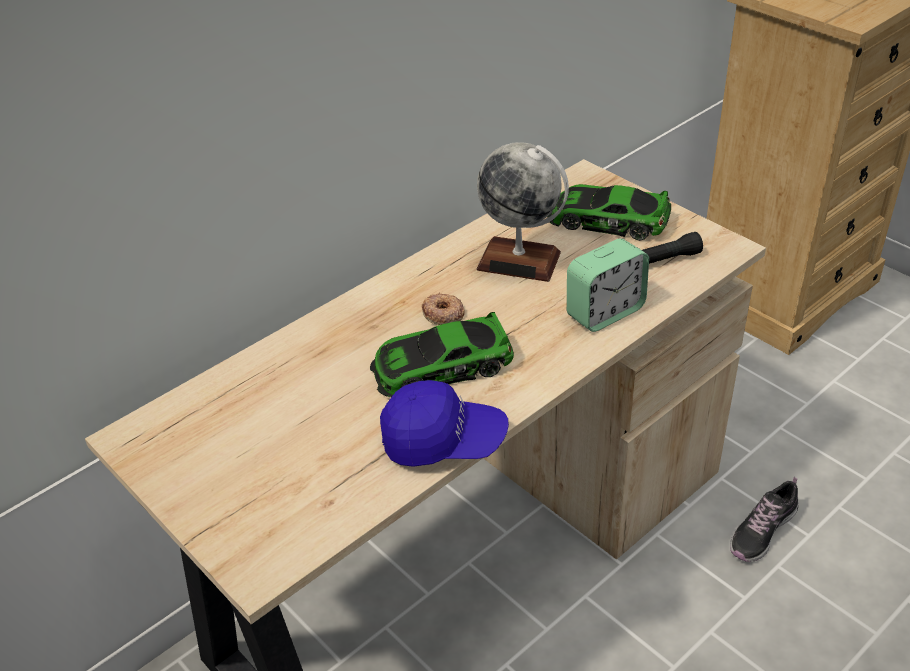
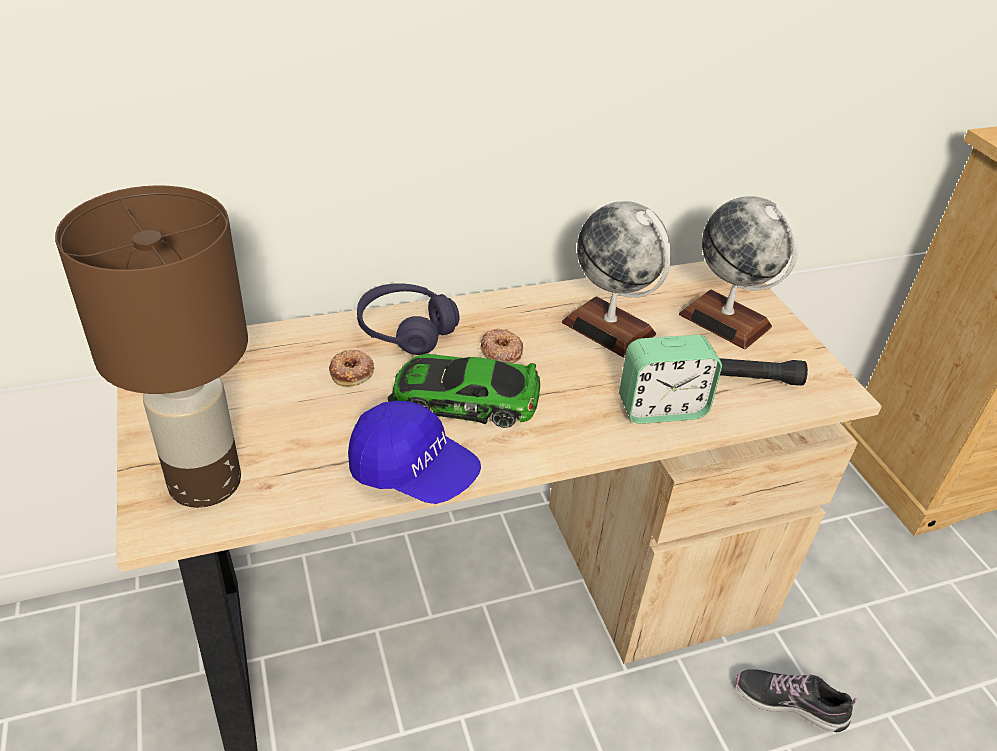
camera: 20 degrees right, 0 degrees up
(272, 520) = (206, 481): none -> brown table lamp
(327, 380) = (352, 372): none -> donut
(347, 326) = (405, 330): none -> purple headphones
(608, 220) = (725, 320): toy car -> globe
(762, 531) = (789, 703): shoe -> shoe turned 45 degrees clockwise

